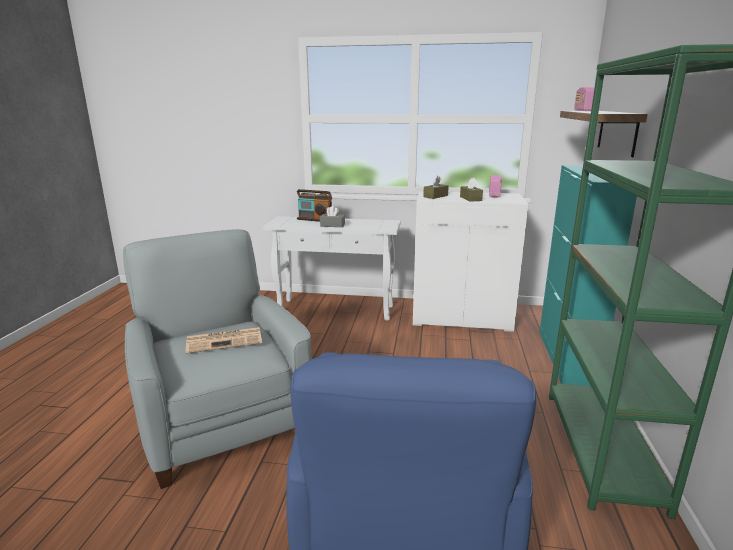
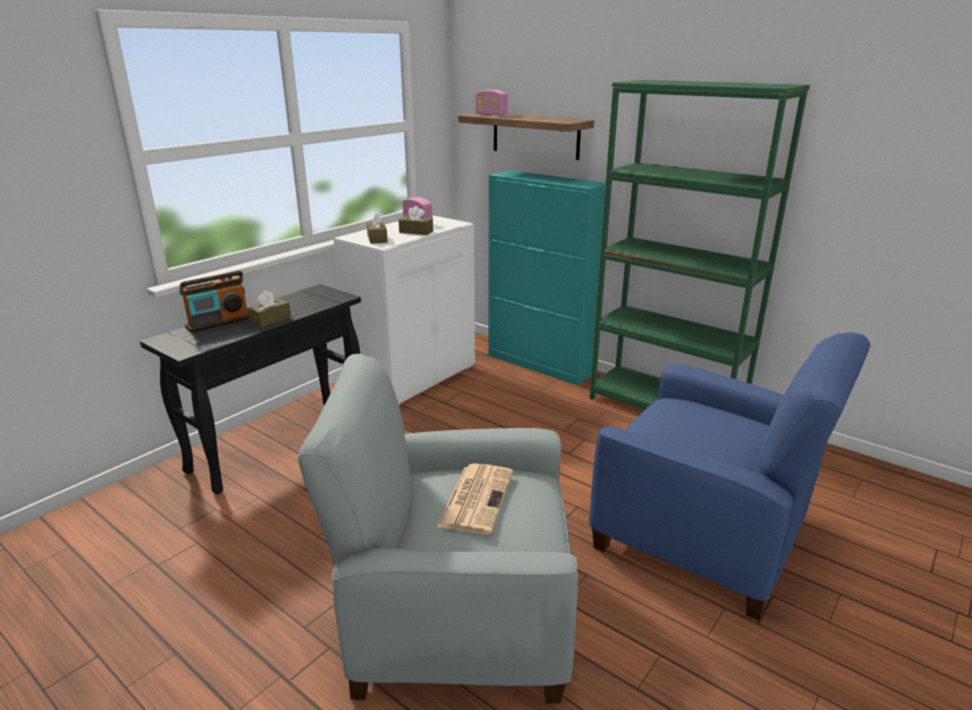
camera: 60 degrees left, 5 degrees up
(332, 225) = (270, 320): grey tissue box -> brown tissue box
(336, 309) = (279, 443): white console table -> black console table

